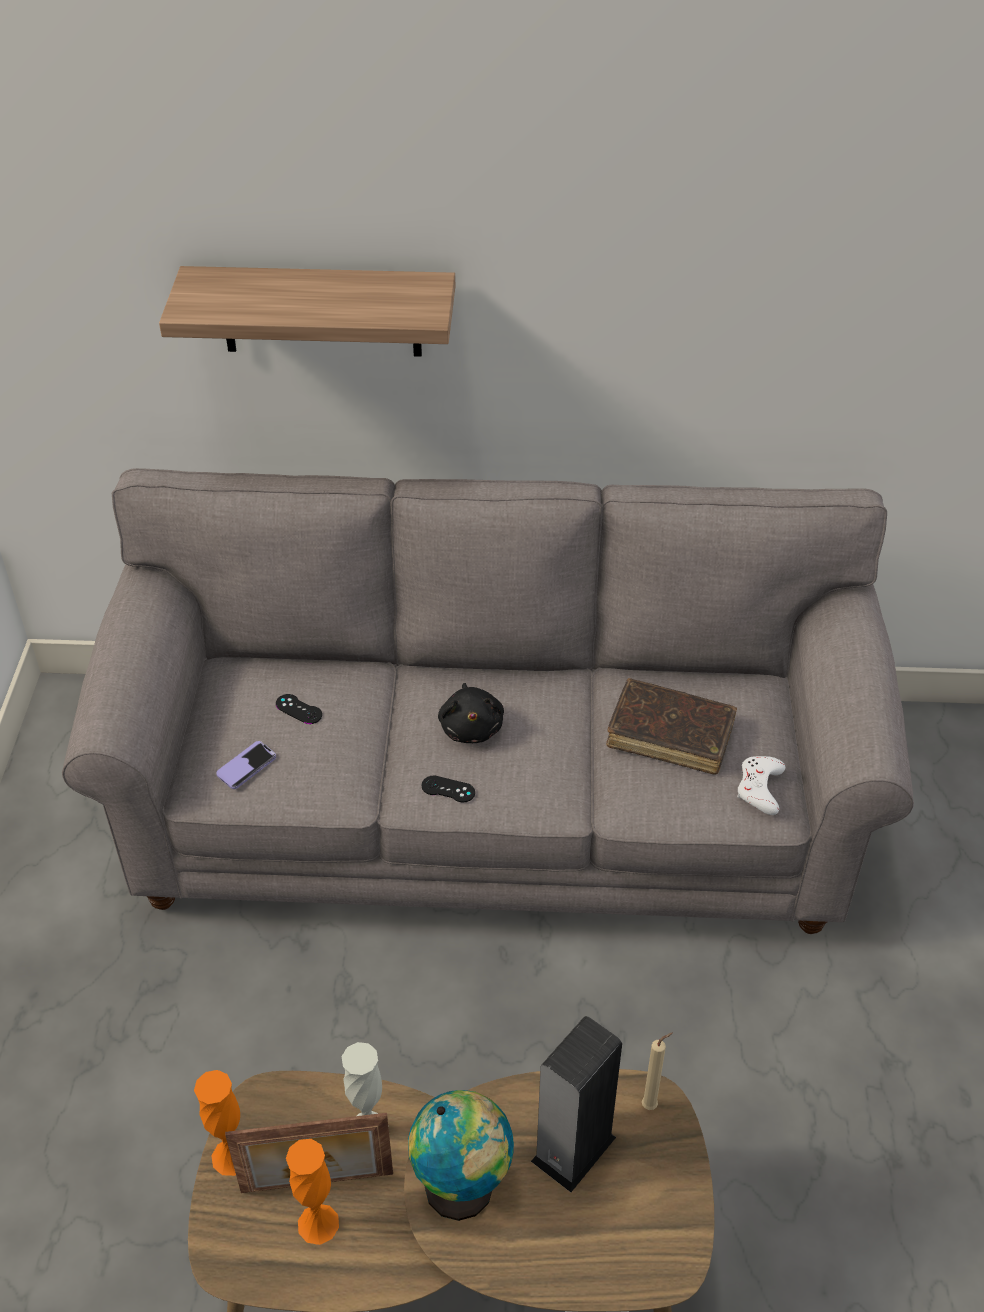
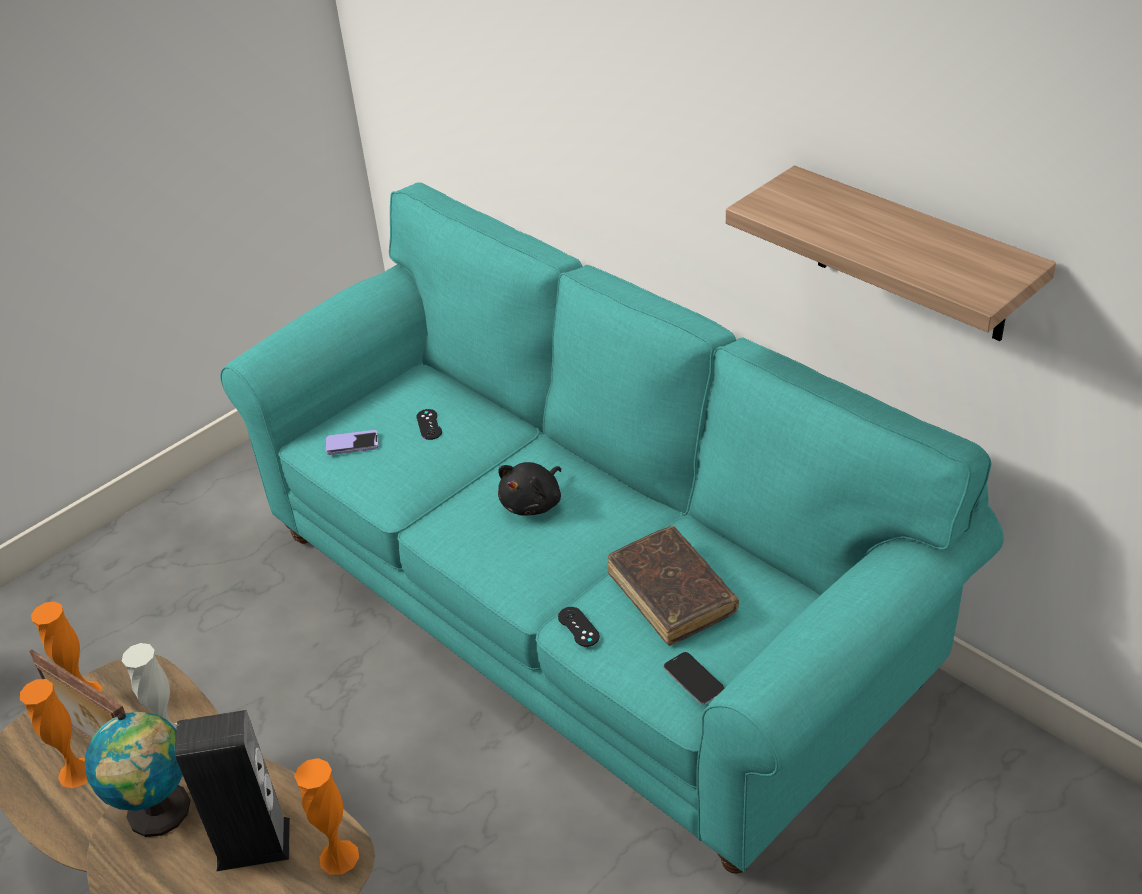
camera: 45 degrees right, 5 degrees down
(321, 311) = (561, 87): shelf -> shelf (911, 256)
(448, 789) = (463, 537): black game controller -> black game controller (578, 627)
(492, 809) = (585, 610): grey sofa -> turquoise sofa
(651, 1105) = (339, 857): beige candle -> orange vase
(760, 788) = (694, 679): white game controller -> phone

